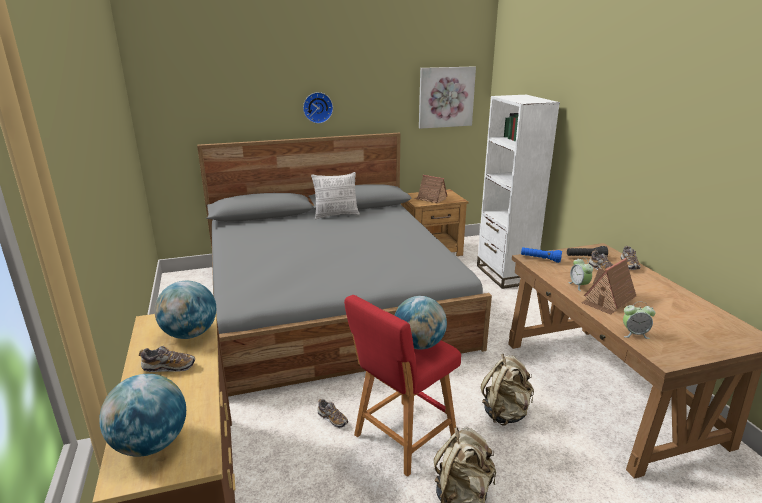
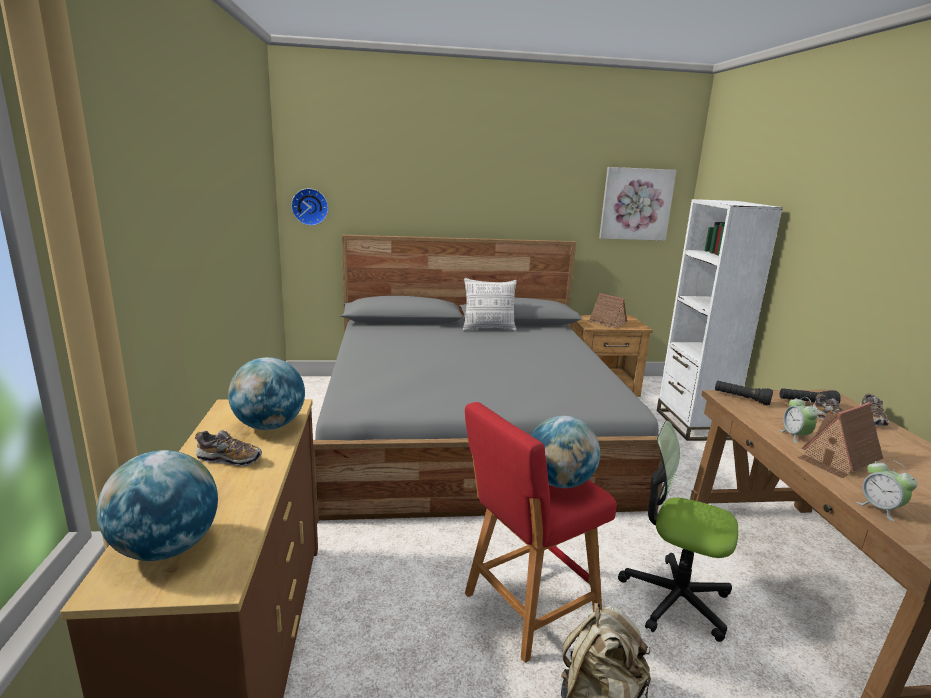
camera: 10 degrees right, 5 degrees down
(317, 107) = (481, 204): wall clock -> wall clock (310, 206)
(332, 419) = (441, 568): shoe -> none
(505, 413) = (675, 599): beige backpack -> office chair
(540, 259) = (741, 398): blue flashlight -> black flashlight
(634, 334) = (880, 509): alarm clock -> alarm clock turned 45 degrees clockwise

